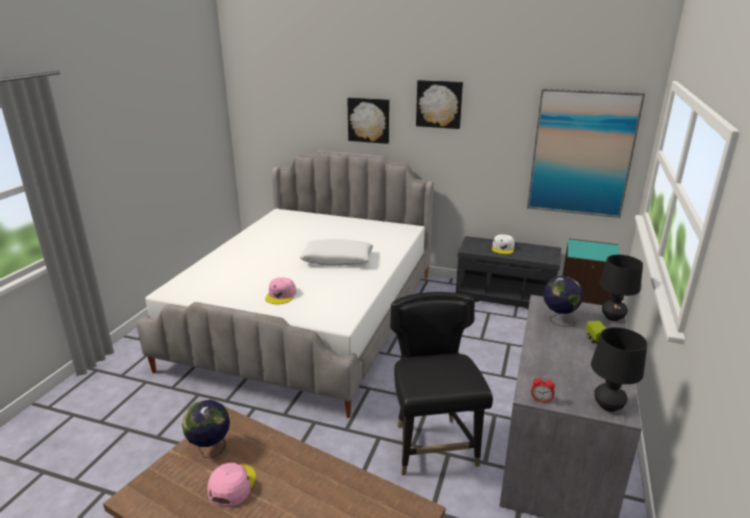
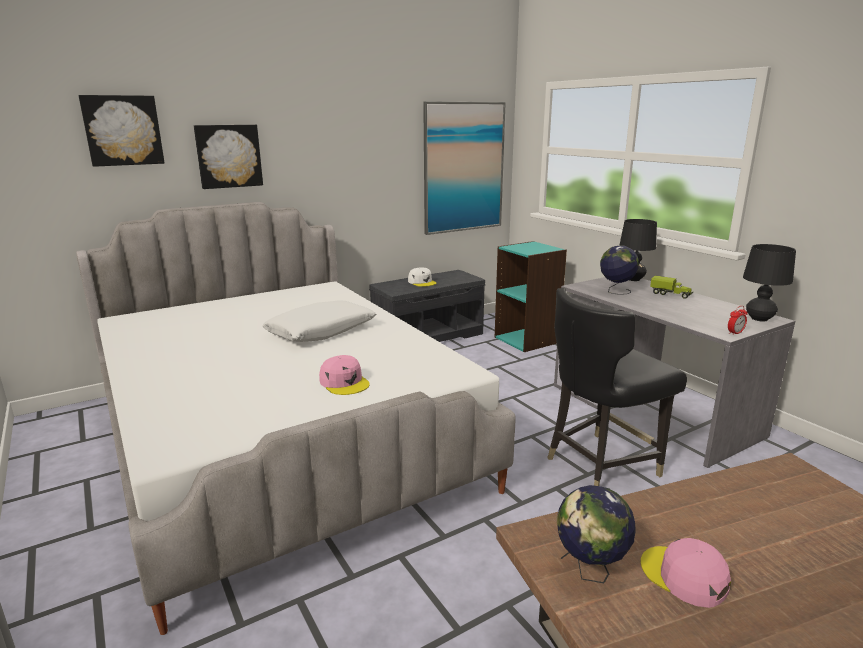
camera: 50 degrees left, 5 degrees down
(433, 446) = (600, 464): black chair -> black chair turned 60 degrees counterclockwise
(439, 104) = (320, 126): picture -> picture (123, 130)

